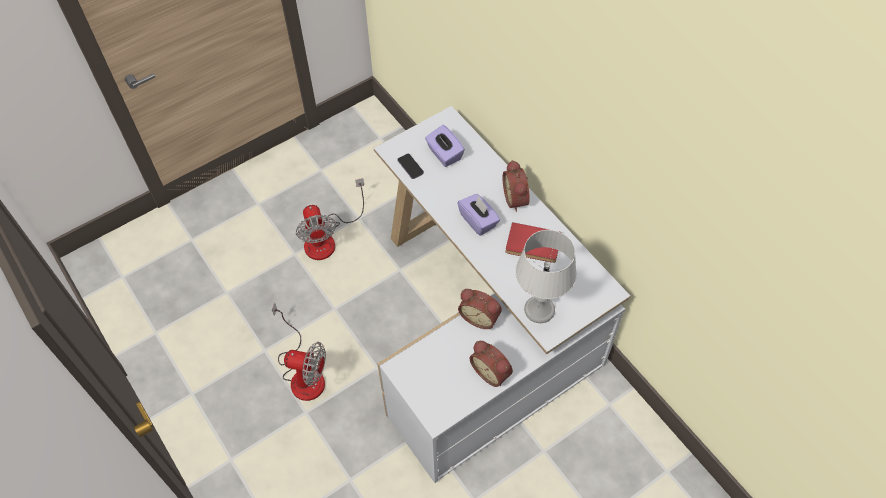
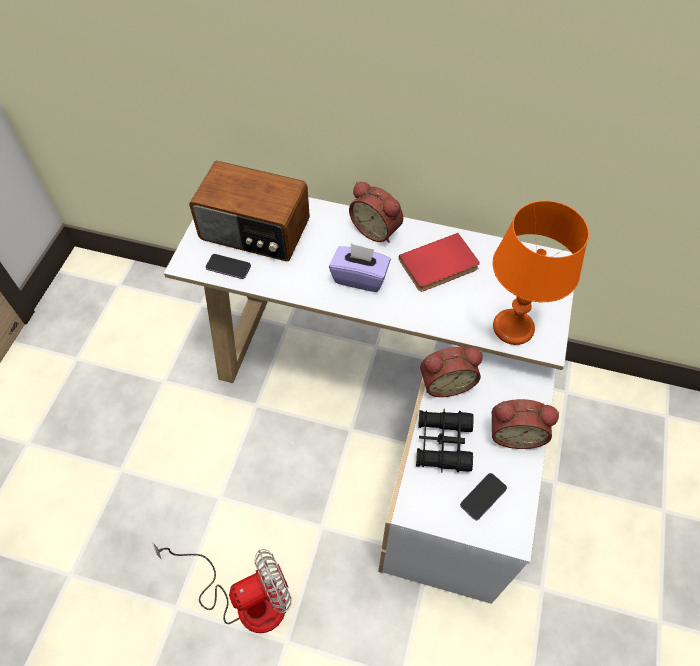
camera: 40 degrees left, 0 degrees up
(327, 238) = (146, 426): fan -> none
(440, 389) = (483, 497): none -> phone
(444, 154) = (255, 231): purple tissue box -> radio
(445, 348) = (443, 444): none -> black binoculars
(539, 310) = (513, 327): grey table lamp -> orange table lamp

